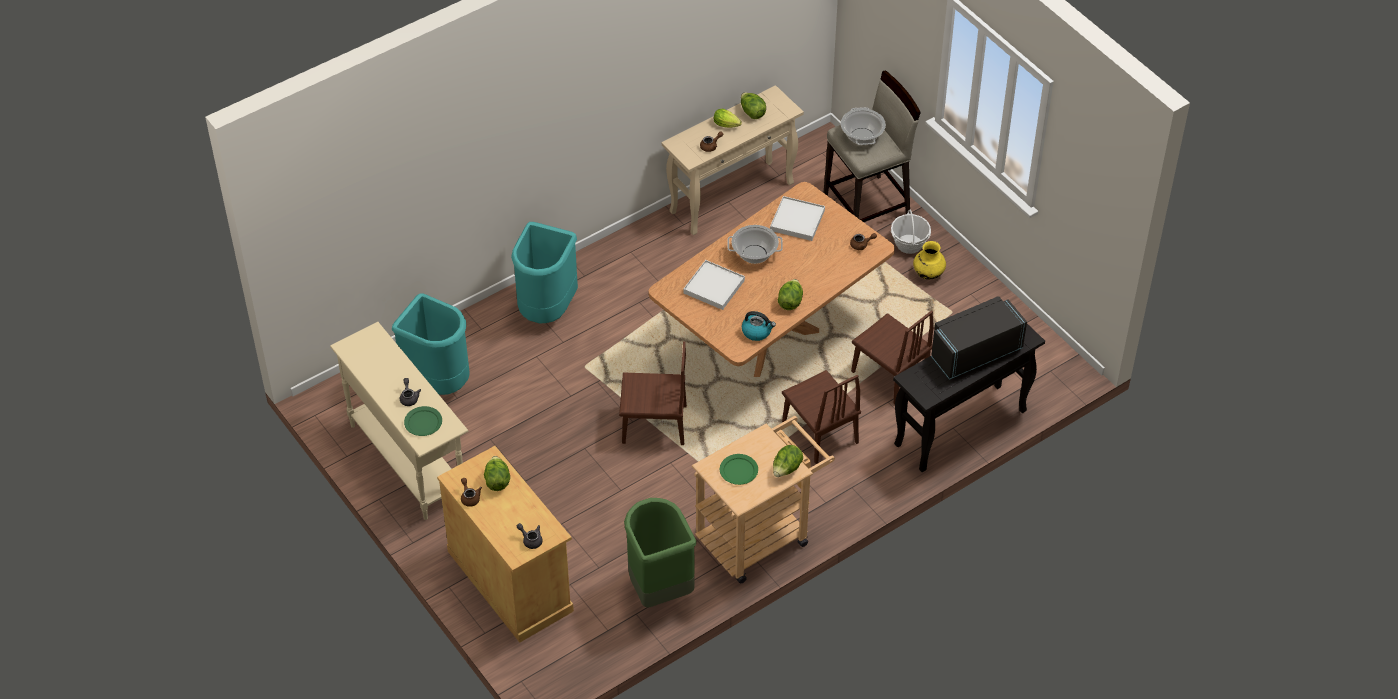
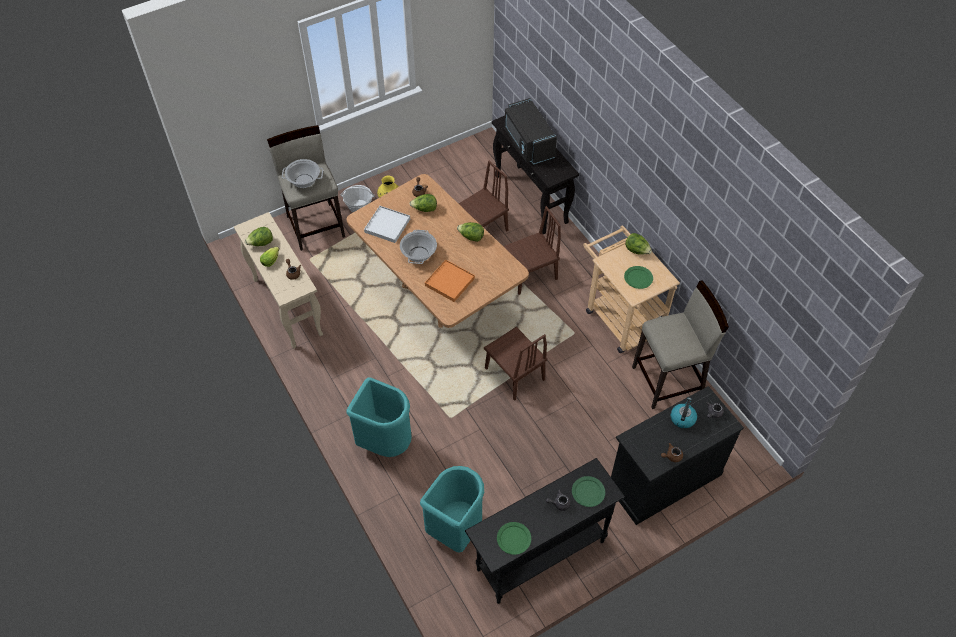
camera: 85 degrees left, 5 degrees up
(367, 361) = (514, 538): none -> green plate
(408, 460) = (540, 555): beige console table -> black console table
(497, 481) = (654, 435): lettuce -> lettuce (424, 209)
(510, 581) = (663, 479): beige cabinet -> black cabinet
(654, 424) = (514, 374): brown chair -> brown chair turned 135 degrees clockwise
(658, 588) = (668, 381): green trash can -> beige stool
(714, 287) = (449, 282): white tray -> orange tray
(757, 331) = (499, 259): kettle -> kettle (682, 418)

